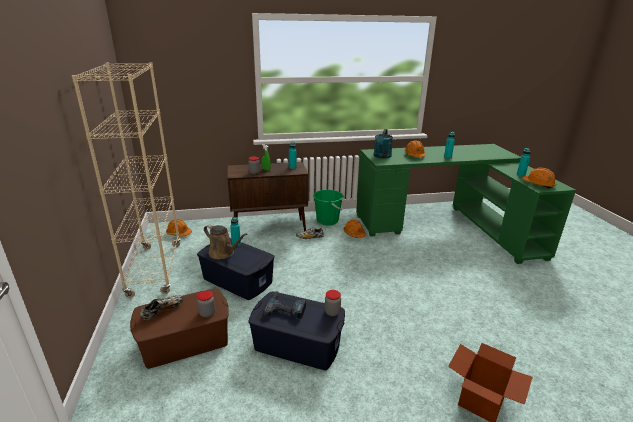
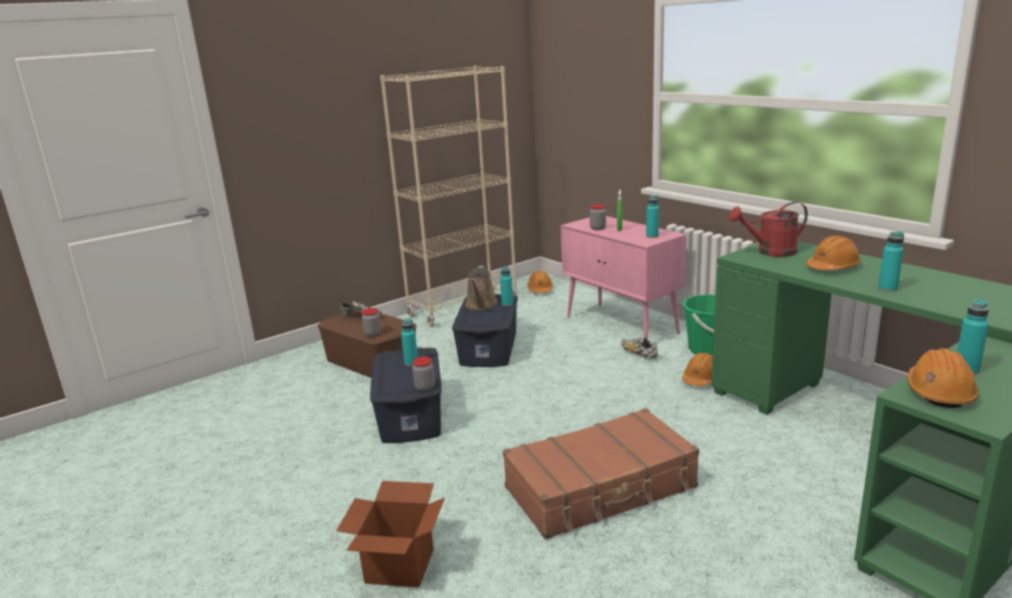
camera: 65 degrees right, 5 degrees down
(270, 229) = (622, 325): brown cabinet -> pink cabinet
(286, 308) = (411, 363): power drill -> turquoise bottle
(381, 156) = (770, 252): turquoise watering can -> red watering can
(435, 299) = (601, 488): none -> brown suitcase

